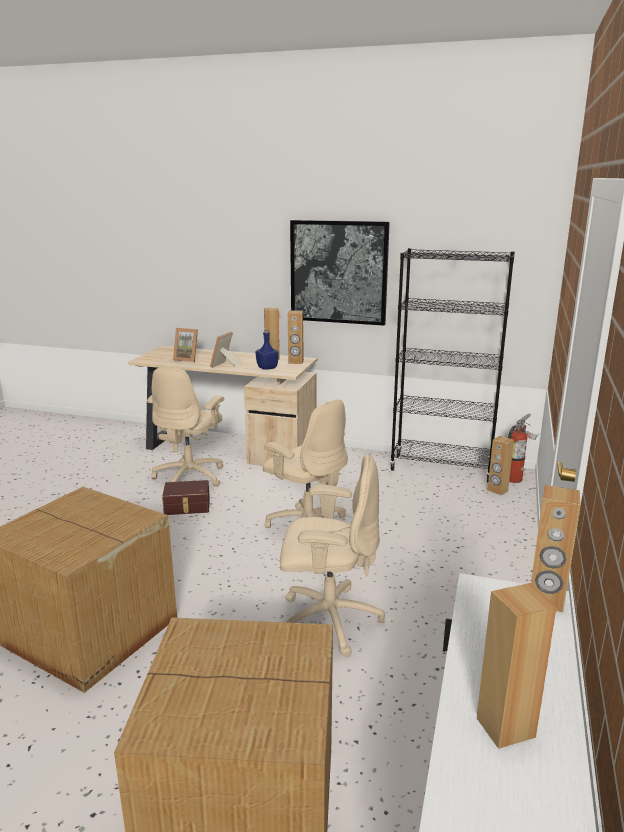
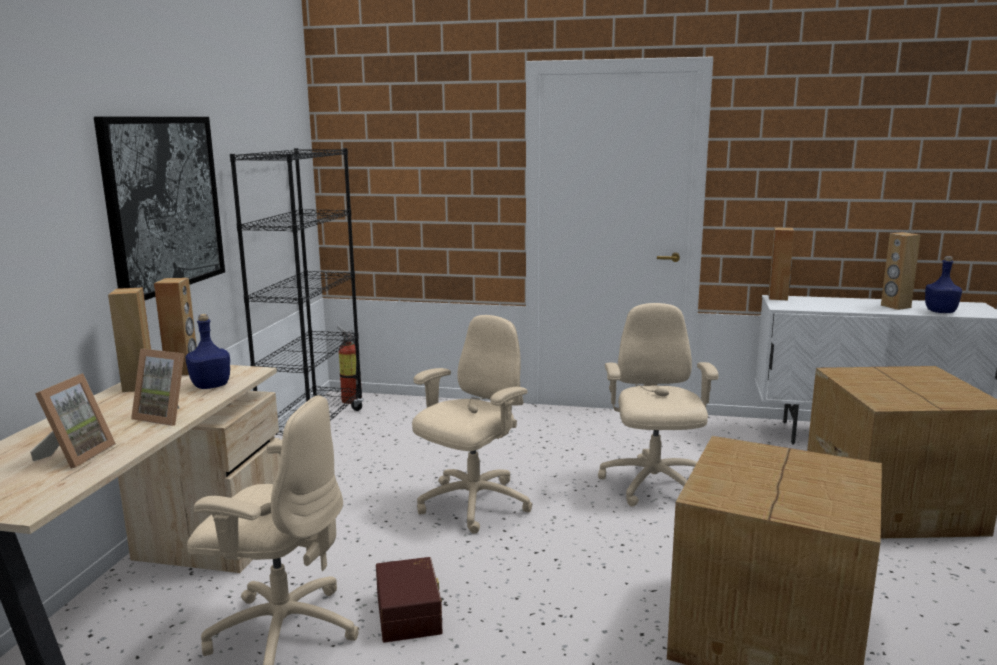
camera: 95 degrees left, 5 degrees down
(464, 783) = (940, 312): none -> blue bottle
(497, 490) = (379, 408): brown speaker -> none

